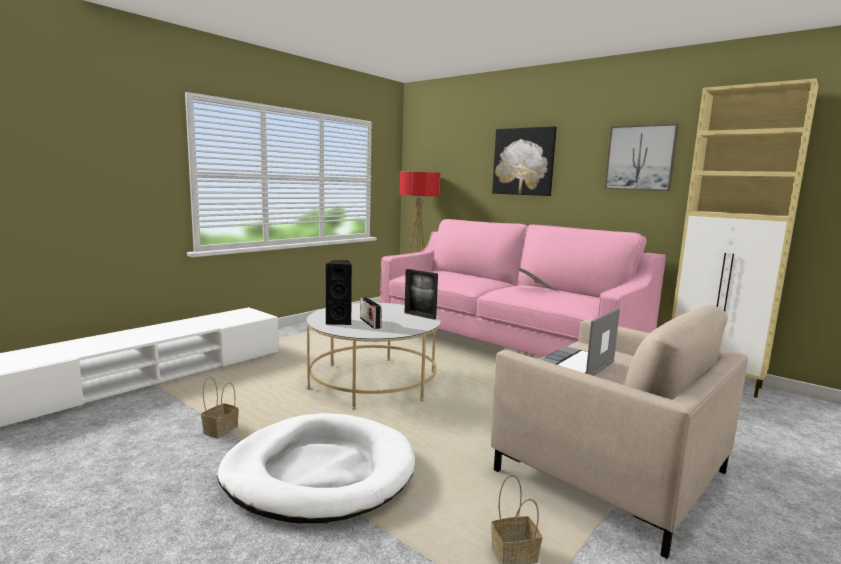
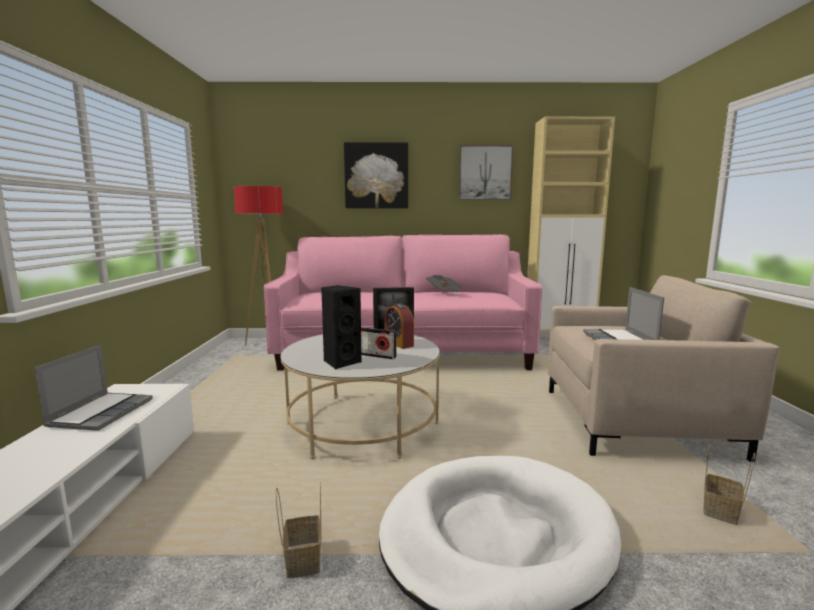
camera: 40 degrees left, 0 degrees up
(217, 319) = (101, 412): none -> laptop
(409, 321) = (399, 343): none -> alarm clock

